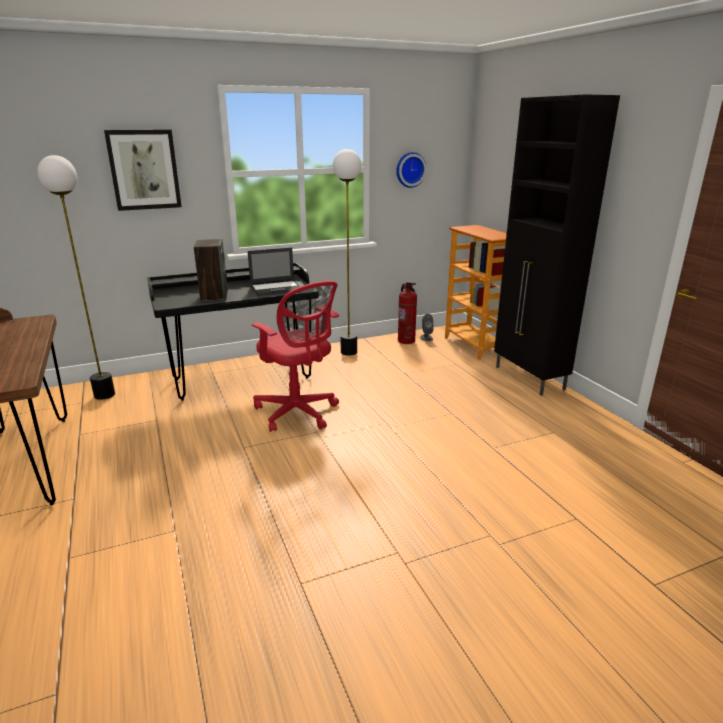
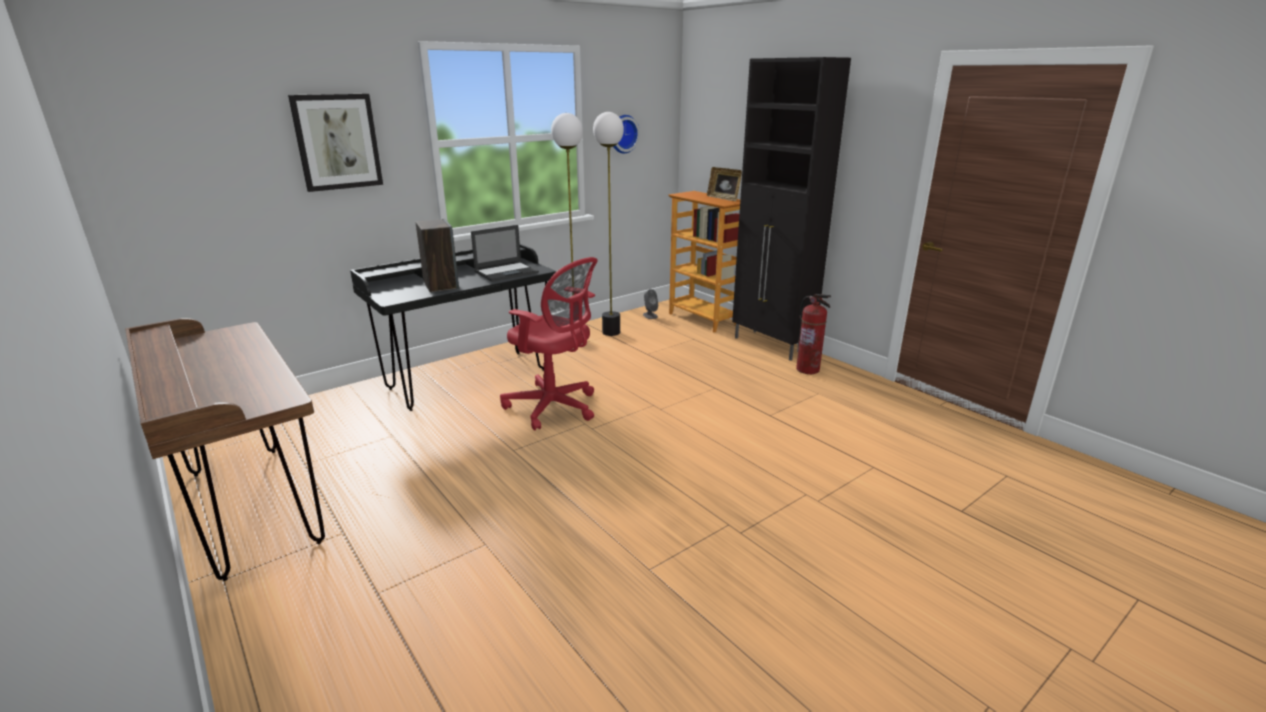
camera: 15 degrees left, 0 degrees up
(105, 395) = (309, 416): floor lamp -> floor lamp (611, 332)
(406, 341) = (630, 320): fire extinguisher -> fire extinguisher (807, 369)
(498, 233) = (723, 198): none -> picture frame

